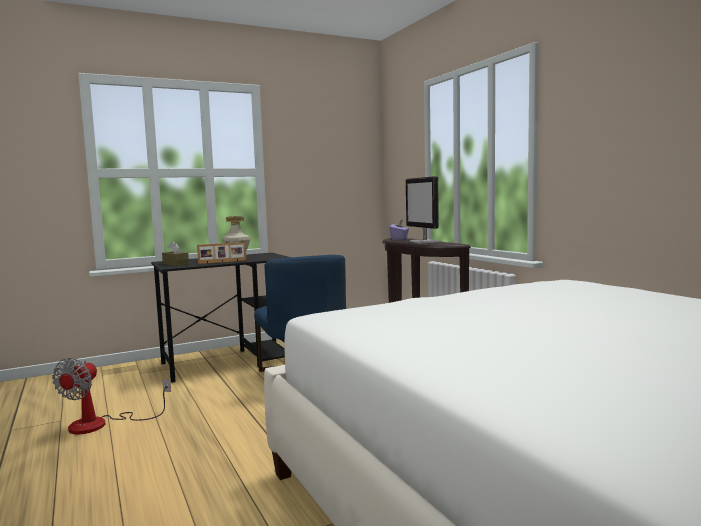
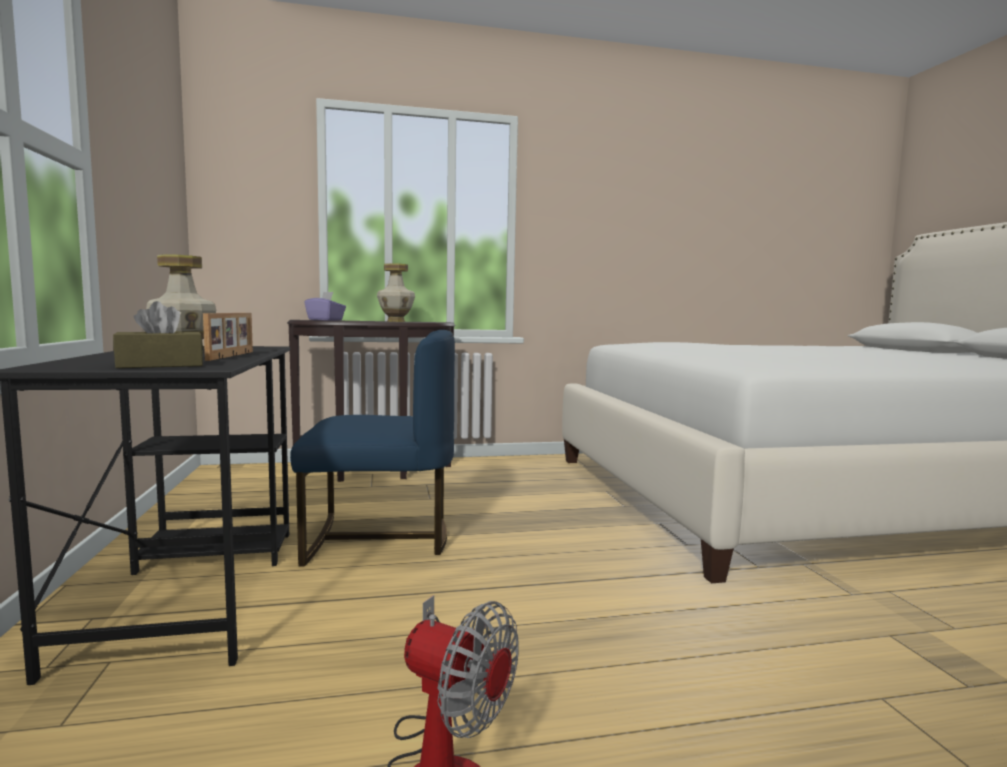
camera: 75 degrees left, 0 degrees up
(424, 242) = (396, 321): monitor -> vase

